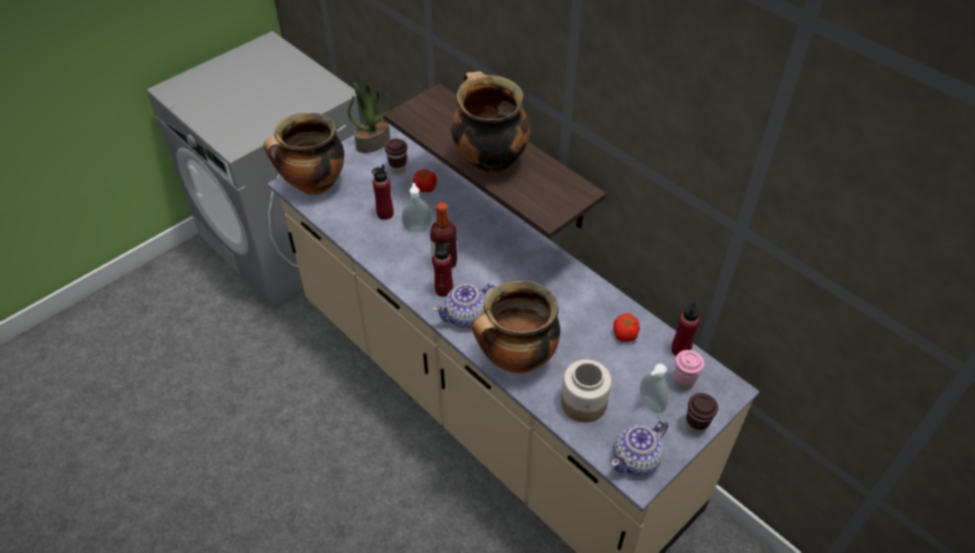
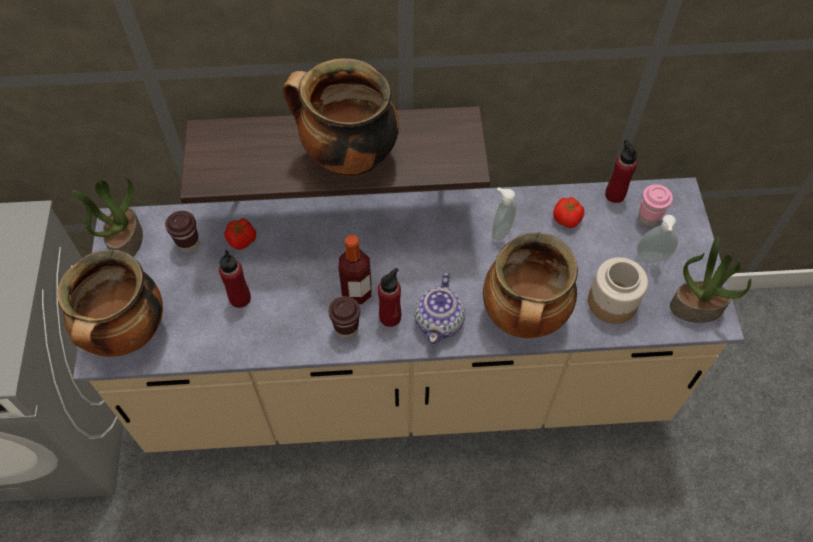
camera: 50 degrees left, 10 degrees up
(417, 228) = (289, 284): soap dispenser -> soap dispenser (500, 231)
(637, 459) = (696, 307): teapot -> potted plant
(695, 426) = (696, 243): brown cup -> brown cup (346, 329)

